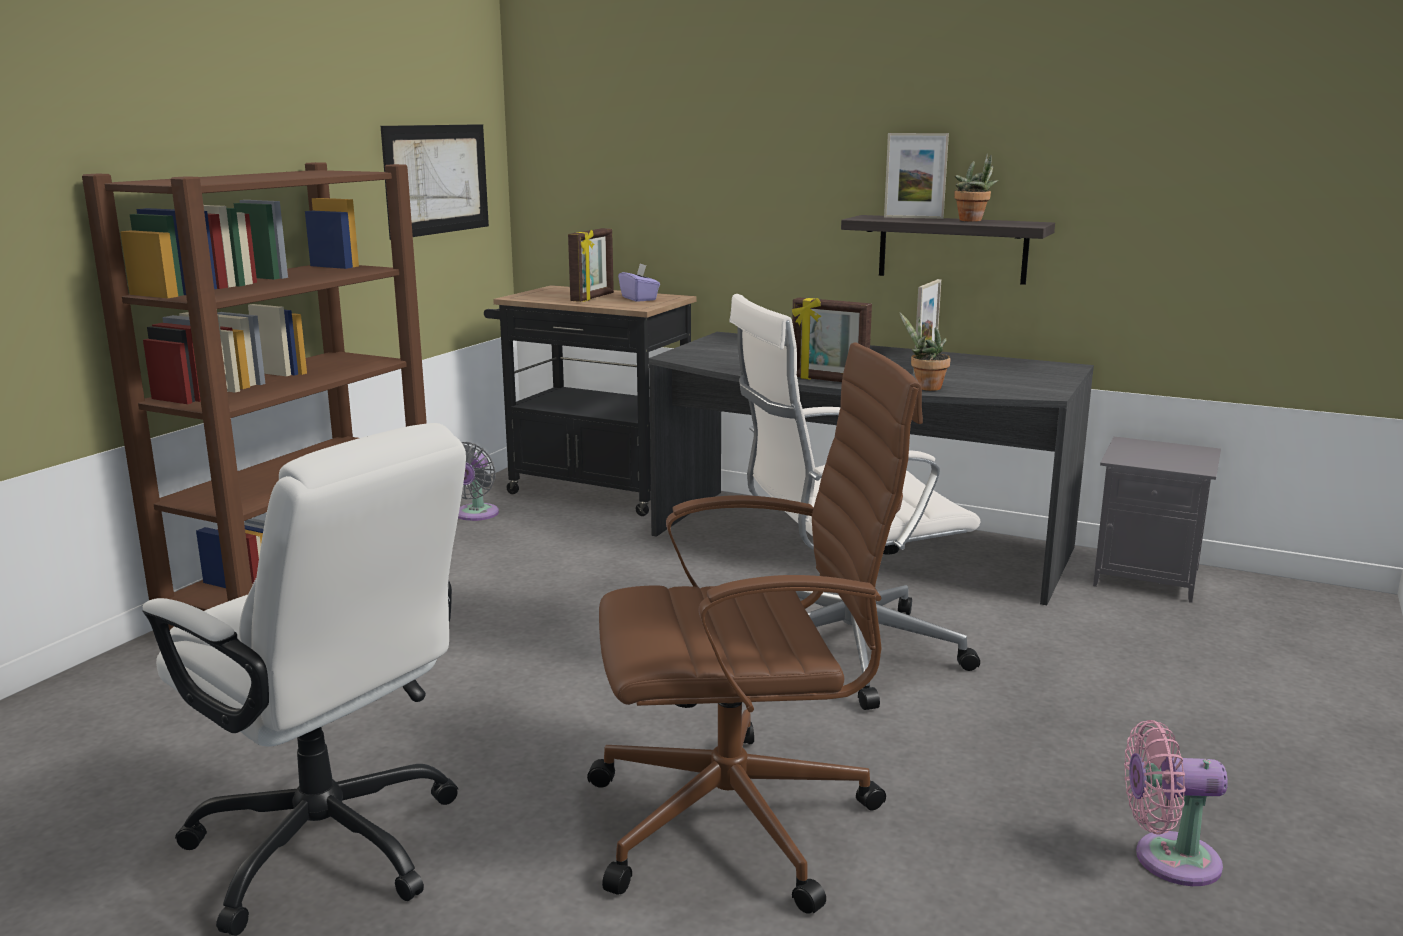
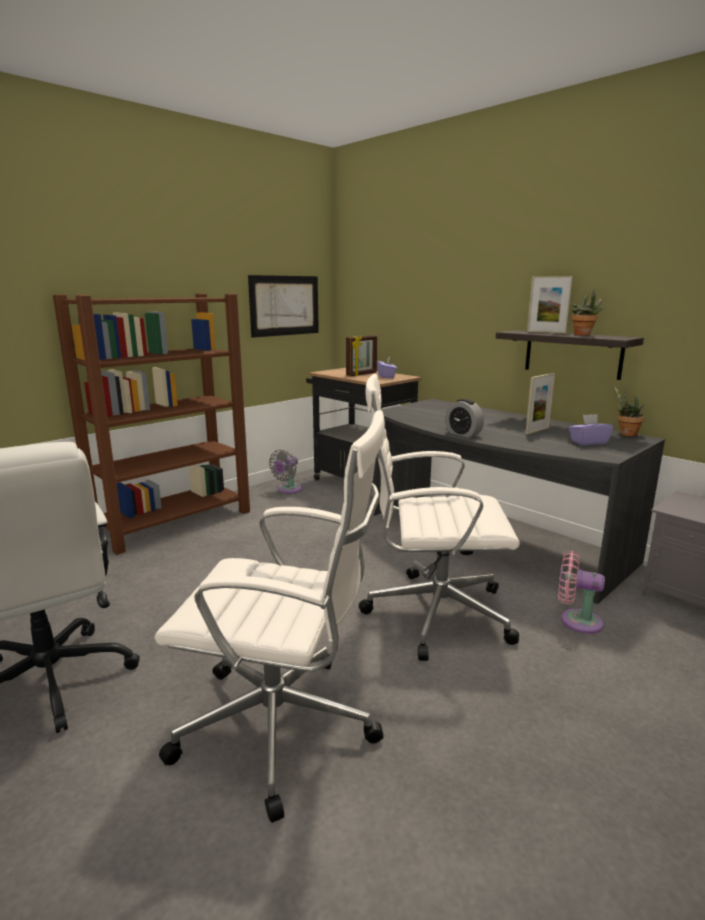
camera: 20 degrees right, 0 degrees up
(741, 820) = (283, 727): brown office chair -> white office chair
(828, 380) = (463, 434): picture frame -> alarm clock
(925, 387) = (522, 444): potted plant -> potted plant (625, 434)
(1006, 377) = (588, 442): none -> purple tissue box
(1168, 859) = (576, 859): pink fan -> pink fan (576, 620)

